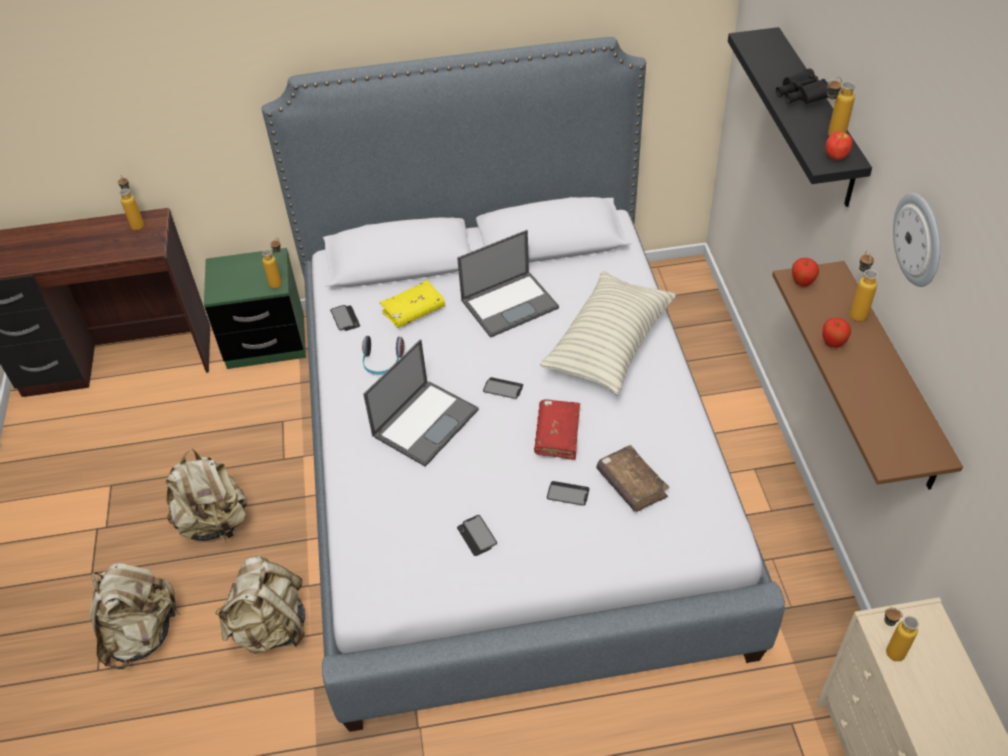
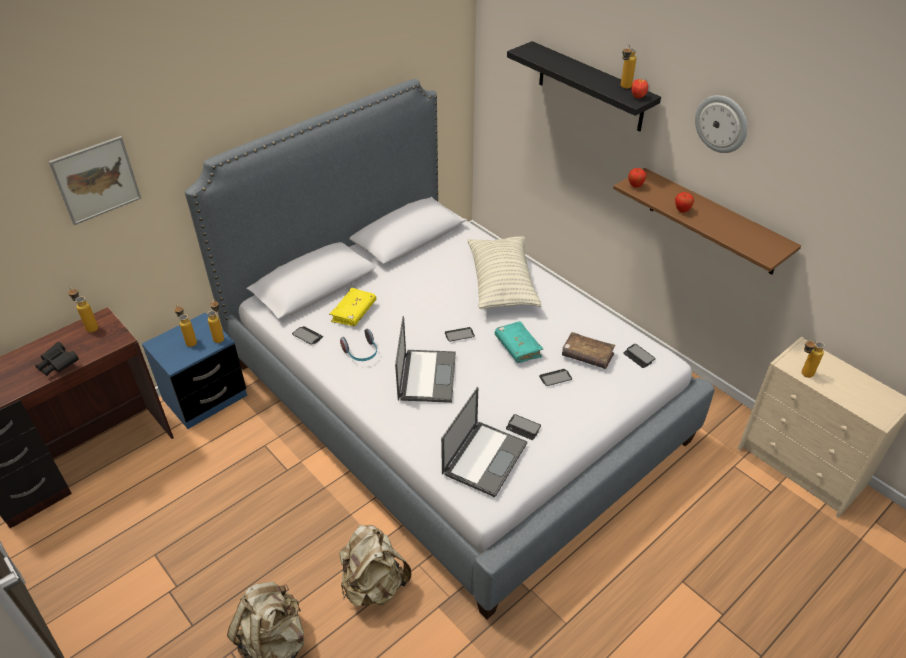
camera: 35 degrees left, 5 degrees down
(162, 67) = (96, 180): none -> picture
(214, 522) = (268, 538): beige backpack -> none
(266, 342) = (205, 398): green nightstand -> blue nightstand
(510, 303) = (416, 283): laptop -> laptop (485, 457)
(557, 434) = (518, 347): red book -> turquoise book
(697, 516) = (639, 356): none -> phone
(801, 98) = (586, 73): black binoculars -> black binoculars (58, 365)
(856, 311) = (676, 190): bottle -> bottle (189, 341)

